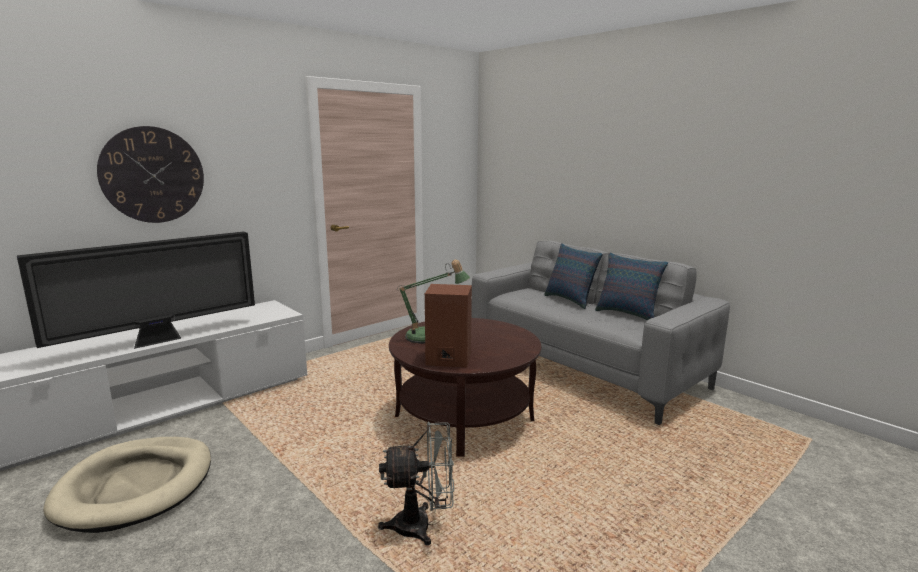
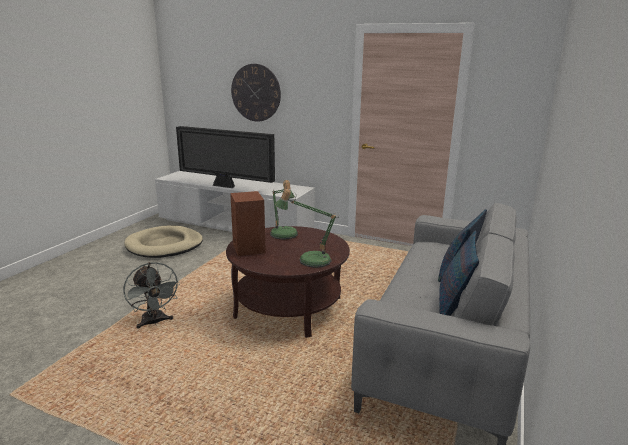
camera: 65 degrees right, 5 degrees up
(508, 338) = (309, 260): none -> table lamp

